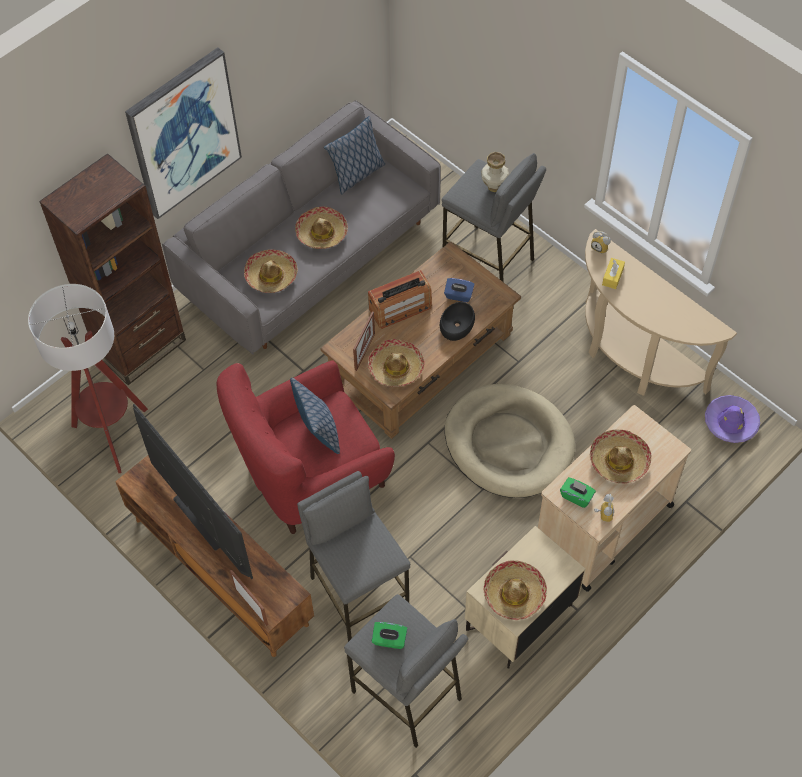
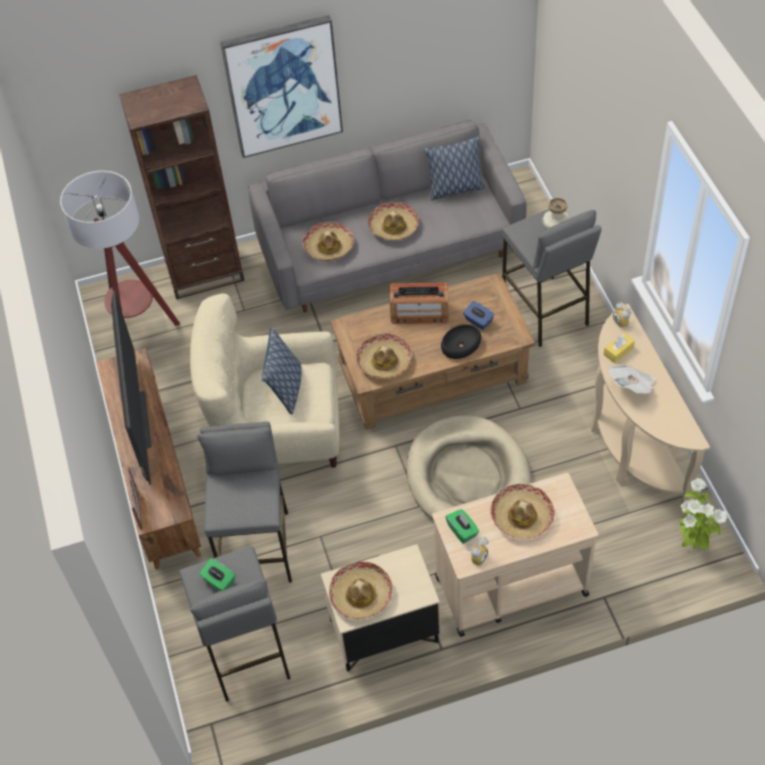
camera: 30 degrees right, 5 degrees down
(311, 476) = (278, 433): red armchair -> beige armchair
(364, 351) = (365, 337): picture frame -> none
(643, 304) = (632, 386): none -> newspaper
(730, 422) = (692, 543): purple hat -> potted plant

